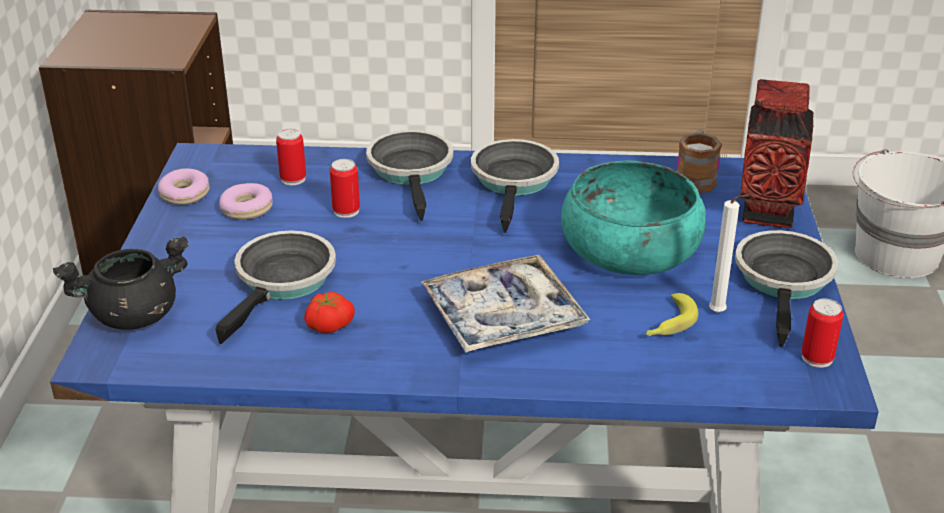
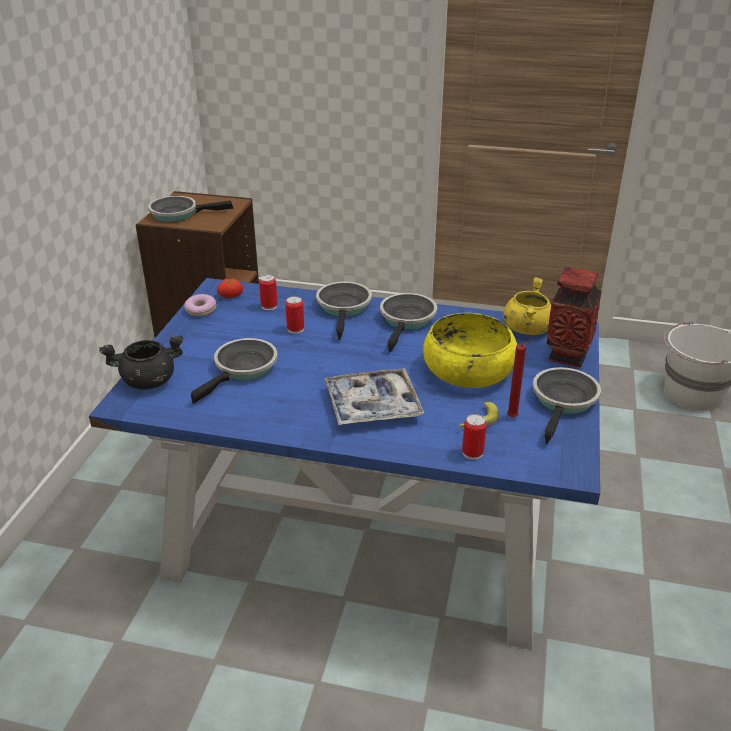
camera: 10 degrees right, 0 degrees up
(105, 45) = (178, 214): none -> frying pan
(246, 209) = (235, 322): donut -> none
(329, 324) = (263, 399): tomato -> tomato (230, 295)
(629, 249) = (468, 370): turquoise bowl -> yellow bowl
(695, 178) = (527, 328): mug -> yellow cooking pot
(719, 313) = (513, 418): white candle -> red candle
(817, 358) = (569, 454): can -> can (472, 453)

